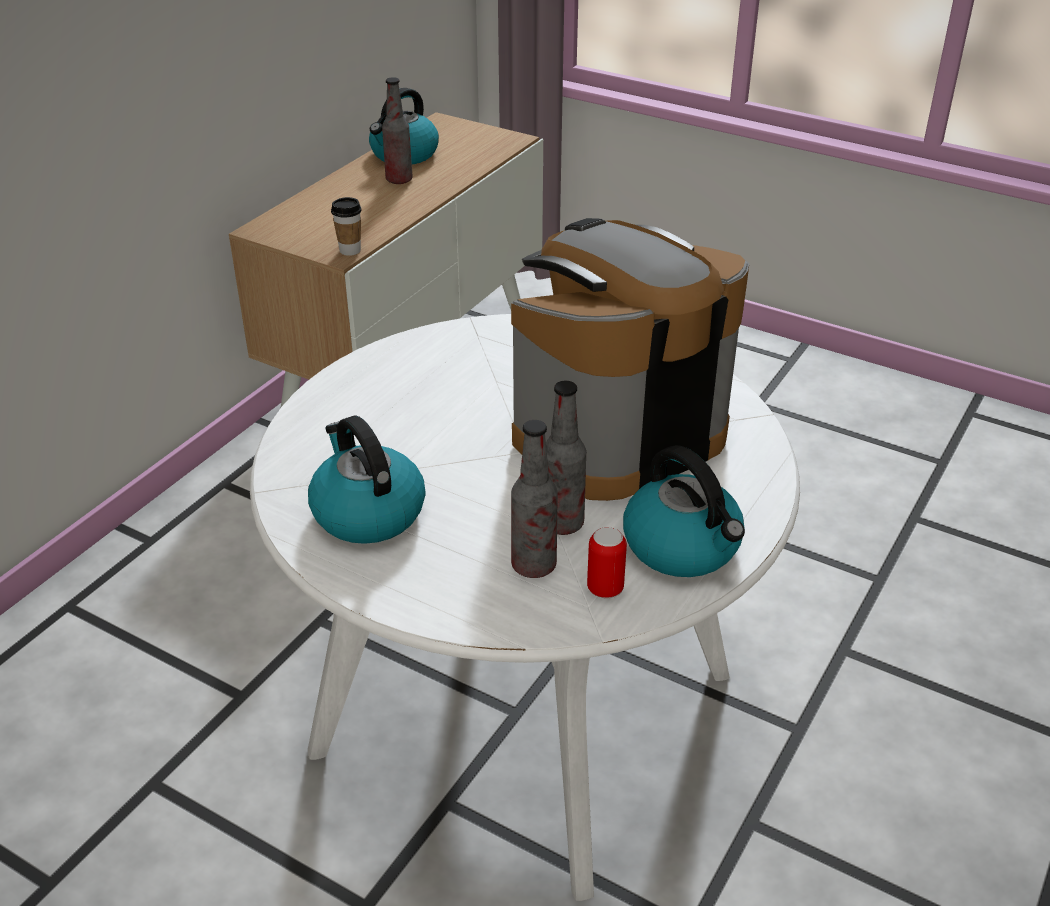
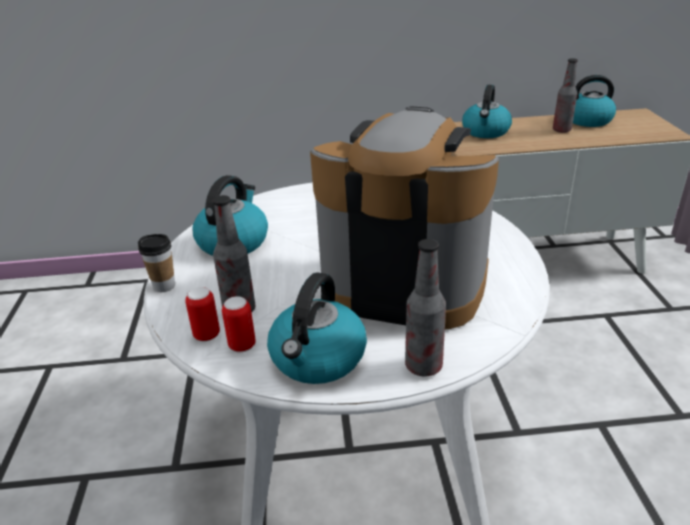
camera: 55 degrees right, 5 degrees down
(317, 219) = (486, 132): none -> kettle
(350, 250) = (475, 150): cup -> cup (164, 286)
(556, 608) = (207, 335): none -> can
(562, 524) = (290, 303): bottle -> bottle (423, 366)

